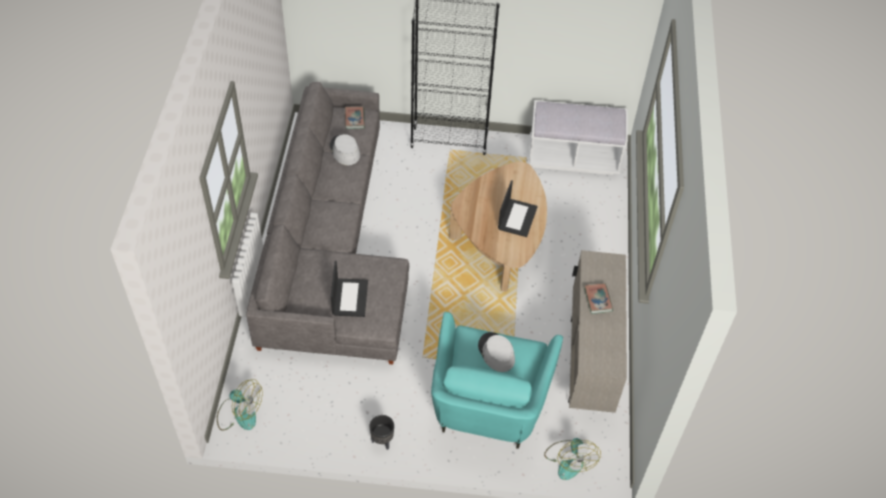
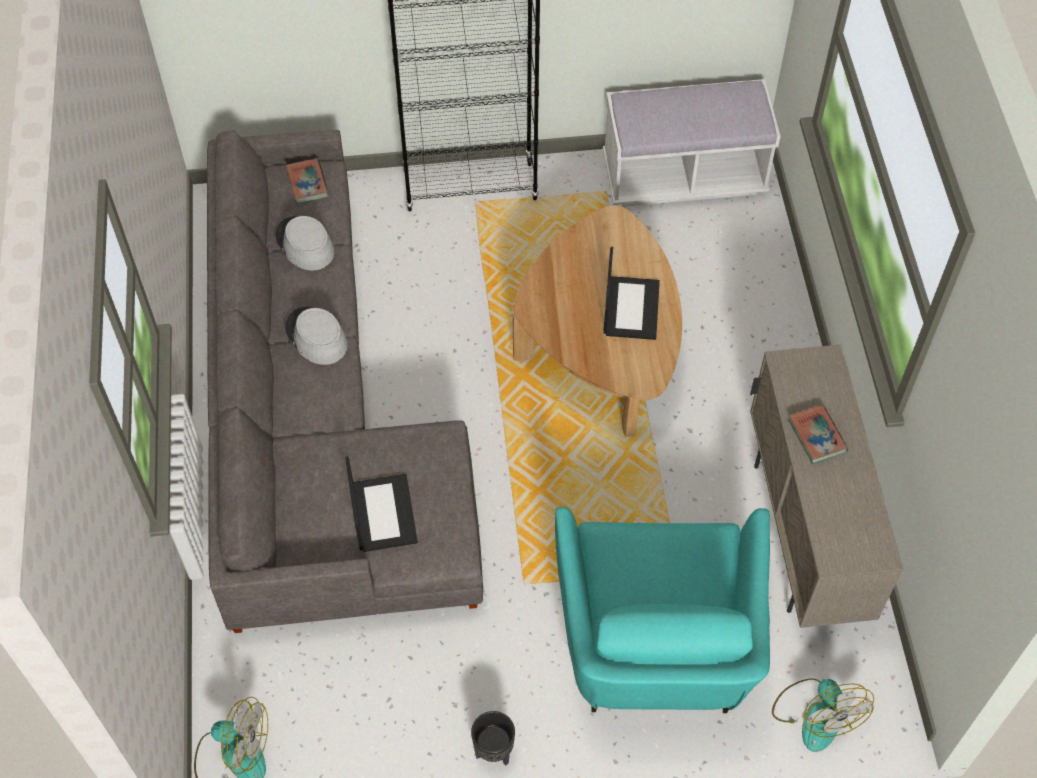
camera: 10 degrees left, 5 degrees up
(496, 352) = (660, 561): grey hat -> grey hat (316, 337)

